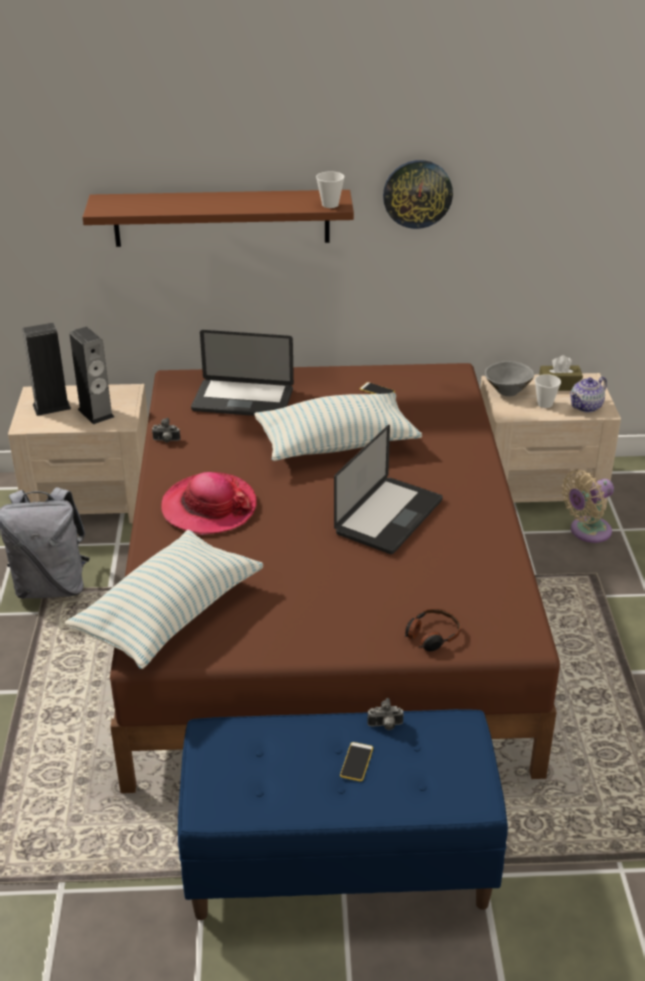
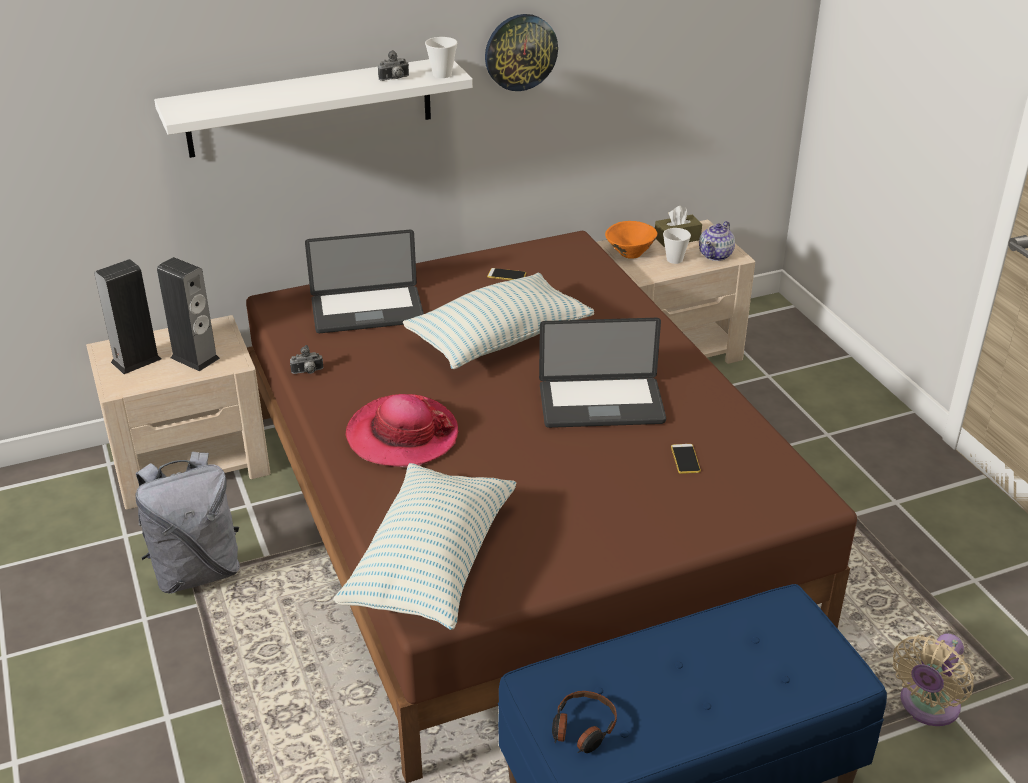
camera: 20 degrees left, 0 degrees up
(221, 218) = (310, 107): brown shelf -> white shelf
(356, 762) = (707, 671): phone -> phone (685, 459)
(385, 726) = (713, 625): camera -> camera (395, 79)
(389, 517) = (601, 404): laptop -> laptop turned 75 degrees clockwise
(431, 636) = (721, 518): headphones -> headphones (582, 729)
(508, 390) = (630, 252): grey bowl -> orange bowl
(587, 531) = (737, 385): beige fan -> beige fan (926, 707)

